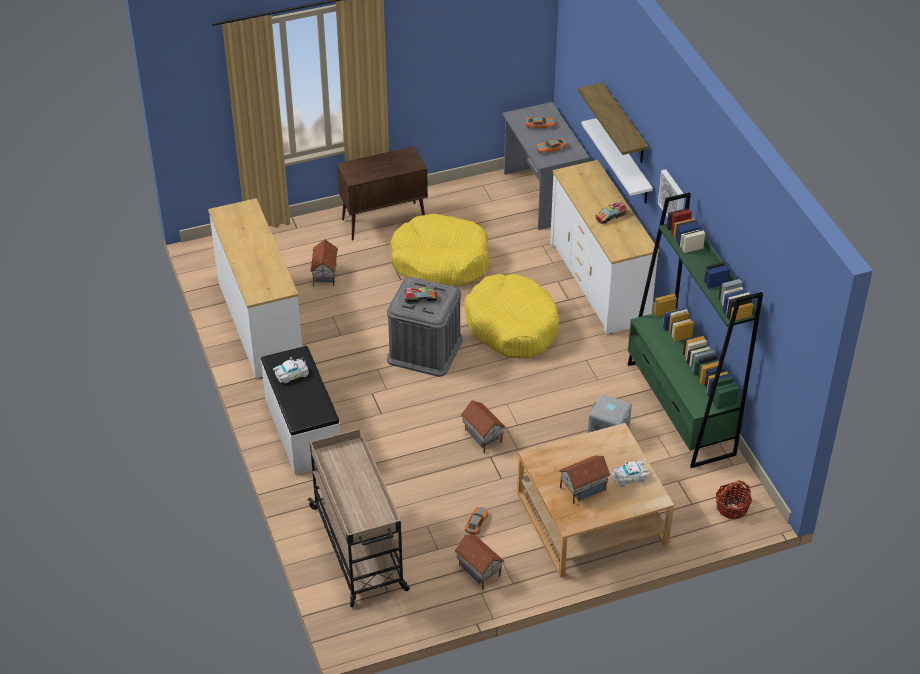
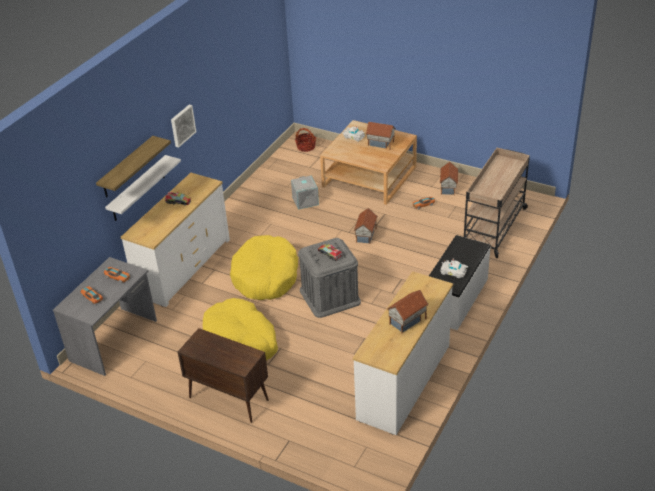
camera: 130 degrees left, 5 degrees down
(324, 275) = (321, 386): toy house -> toy house (408, 322)
(680, 409) = (258, 189): green bookcase -> none

